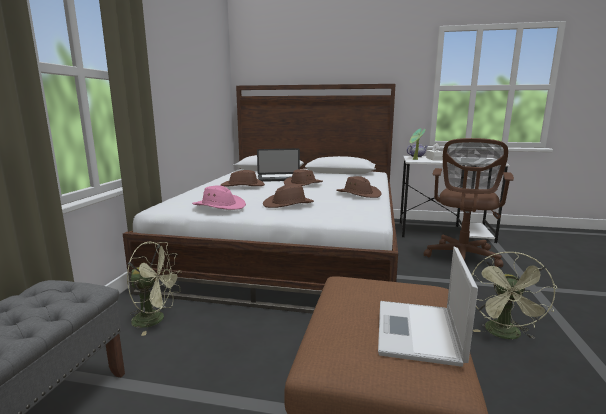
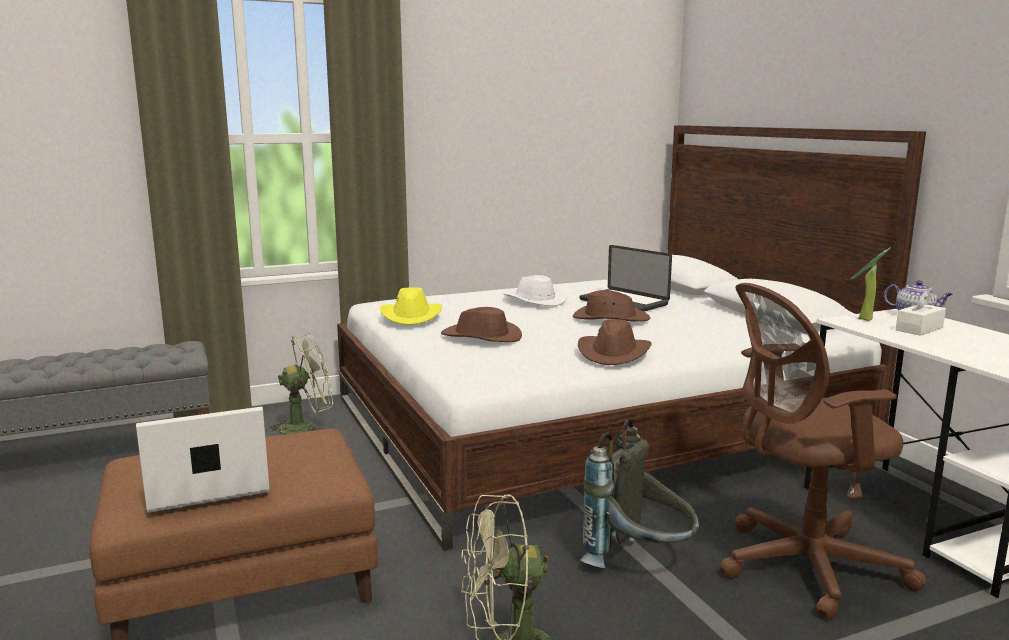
camera: 55 degrees right, 0 degrees up
(155, 319) = (306, 427): green fan -> green fan turned 90 degrees counterclockwise
(219, 206) = (411, 316): pink hat -> yellow hat
(243, 186) = (534, 300): brown hat -> white hat
(439, 281) = (640, 562): none -> grey backpack

